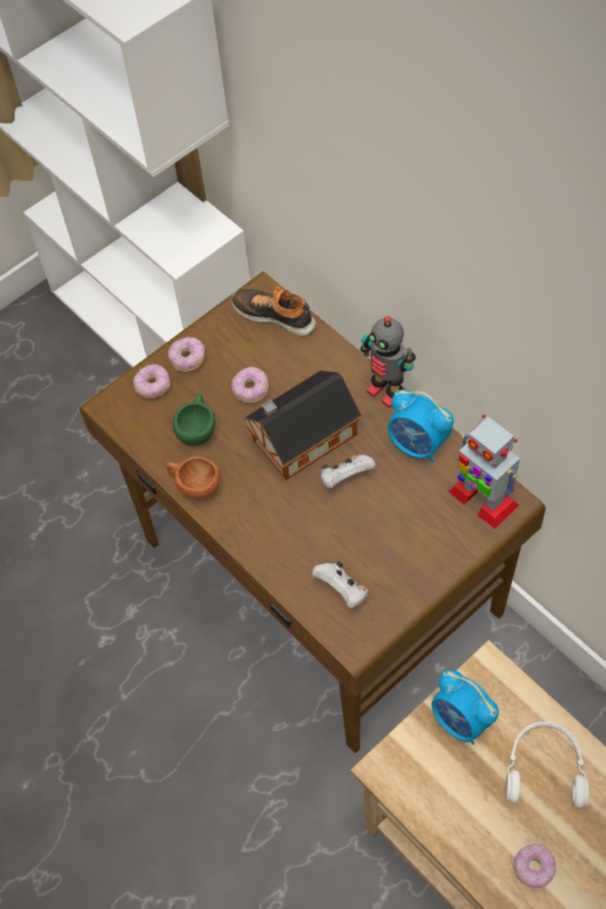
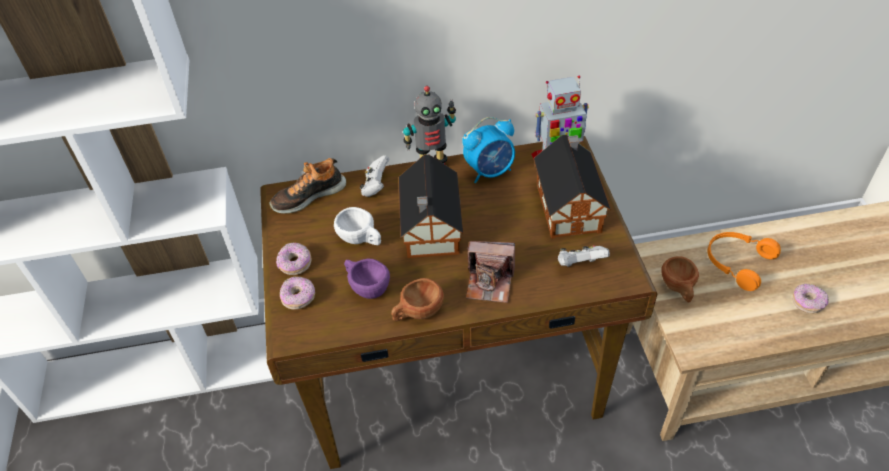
camera: 60 degrees left, 10 degrees down
(198, 429) = (366, 287): green cup -> purple cup
(250, 390) = (361, 239): donut -> white cup
(268, 524) = (490, 282): none -> camera
(346, 478) = (485, 220): white game controller -> white game controller (376, 186)
(420, 540) = (568, 204): none -> toy house
(461, 721) = (678, 288): alarm clock -> brown cup
(544, 768) = (737, 262): white headphones -> orange headphones

